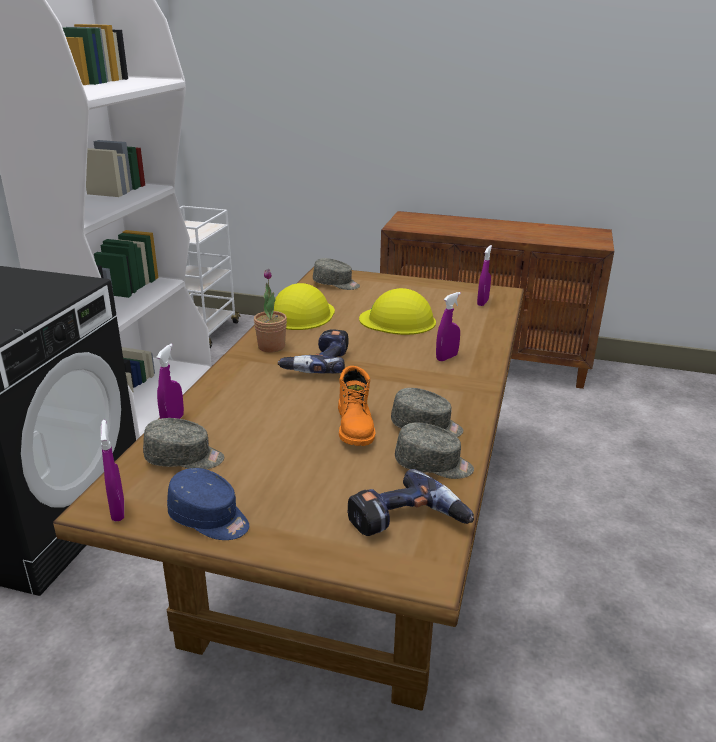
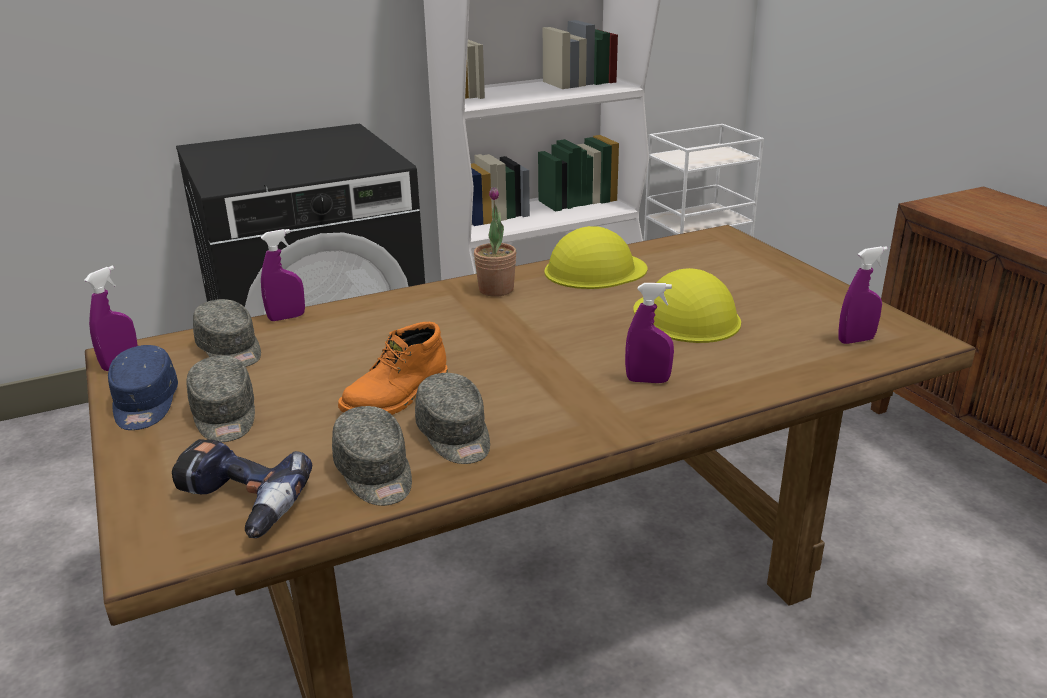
camera: 50 degrees right, 0 degrees up
(317, 363) = (500, 323): power drill -> none
(336, 284) = (706, 252): grey cap -> grey cap (225, 416)

